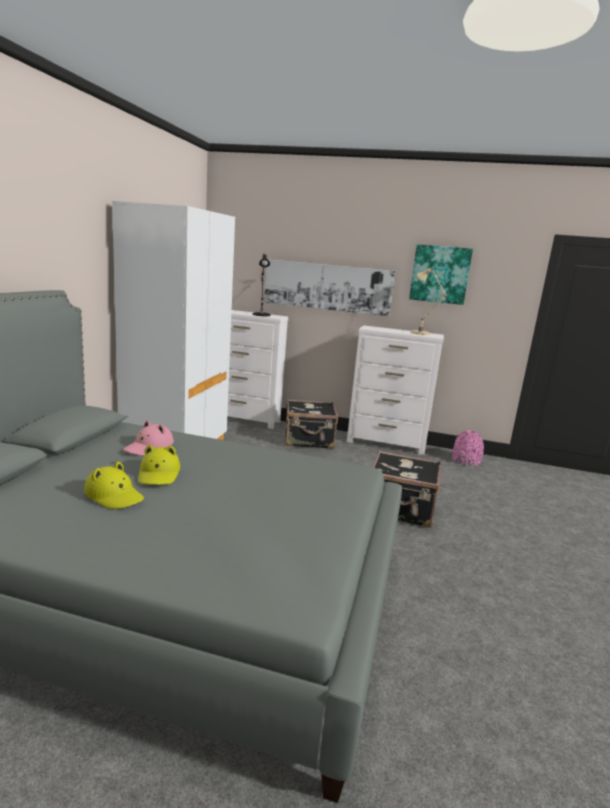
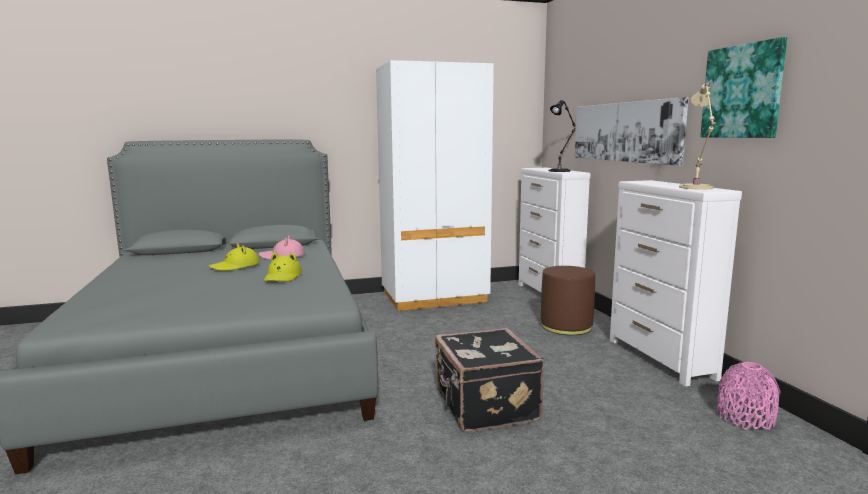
camera: 60 degrees right, 5 degrees down
(114, 495) = (189, 267): yellow hat -> yellow hat (282, 277)
(309, 440) = (566, 326): black suitcase -> brown ottoman

